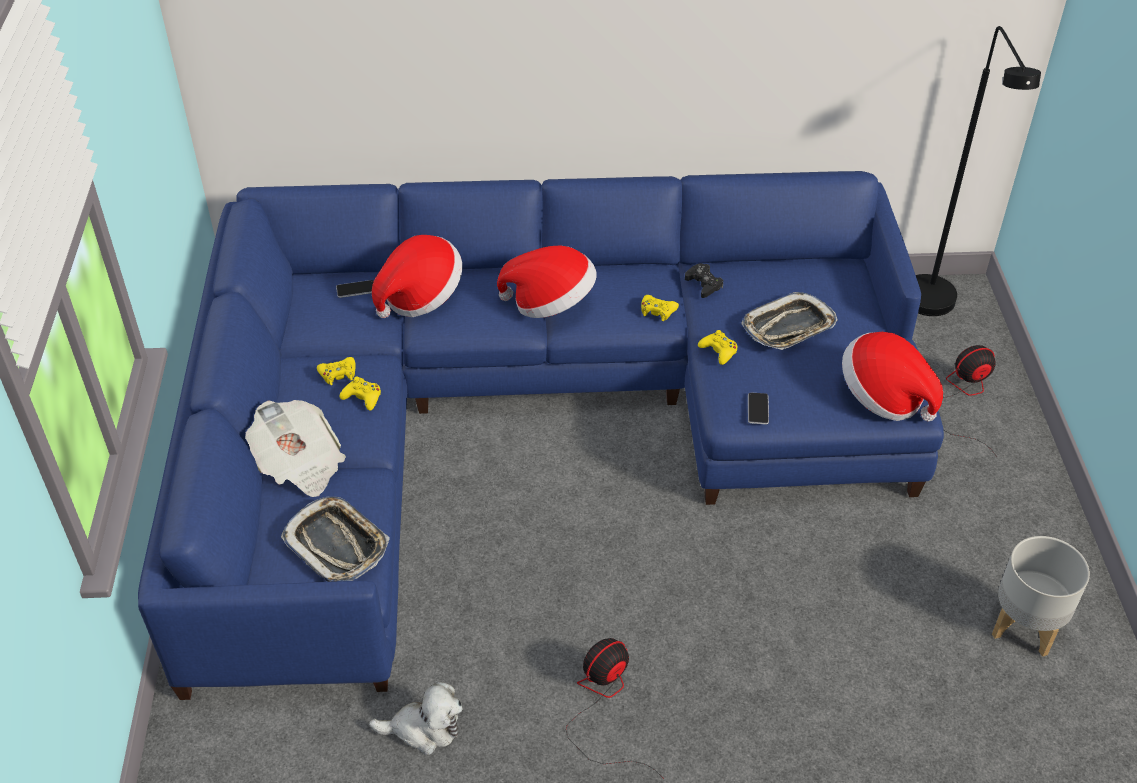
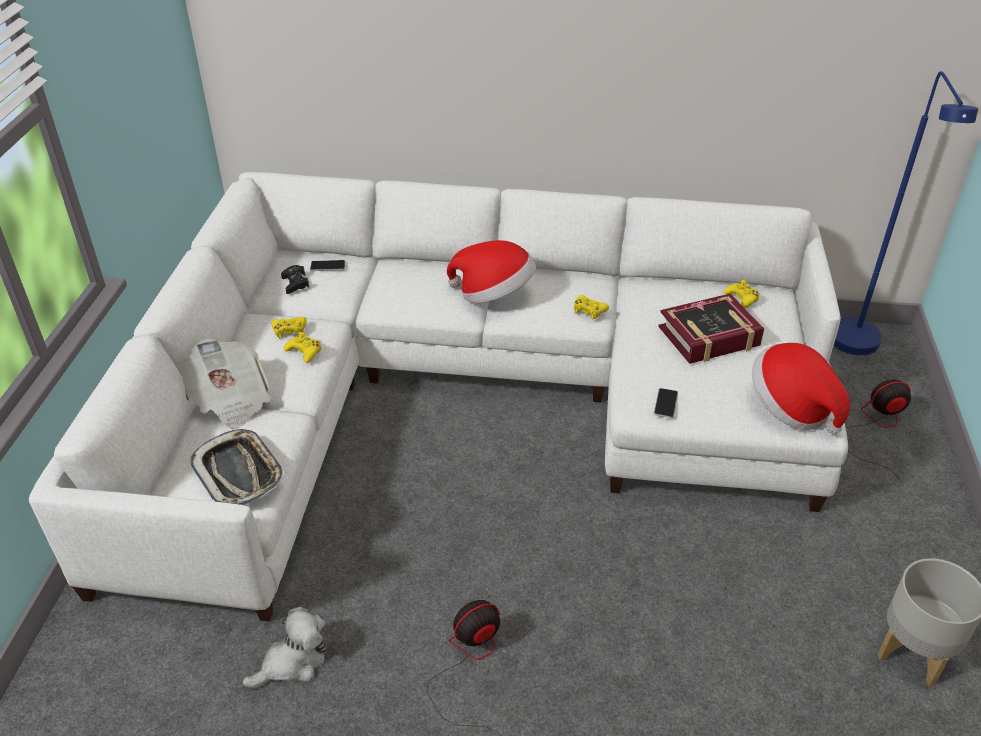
camera: 10 degrees right, 5 degrees down
(420, 296) = (381, 277): hat -> none
(424, 729) = (293, 662): plush toy -> plush toy turned 45 degrees counterclockwise
(526, 416) = (463, 396): blue sofa -> white sofa
(704, 284) = (637, 293): black game controller -> black game controller (295, 283)
(719, 351) = (639, 350): yellow game controller -> yellow game controller (742, 298)
(789, 327) = (709, 337): tray -> book
(934, 309) = (858, 349): black floor lamp -> blue floor lamp

